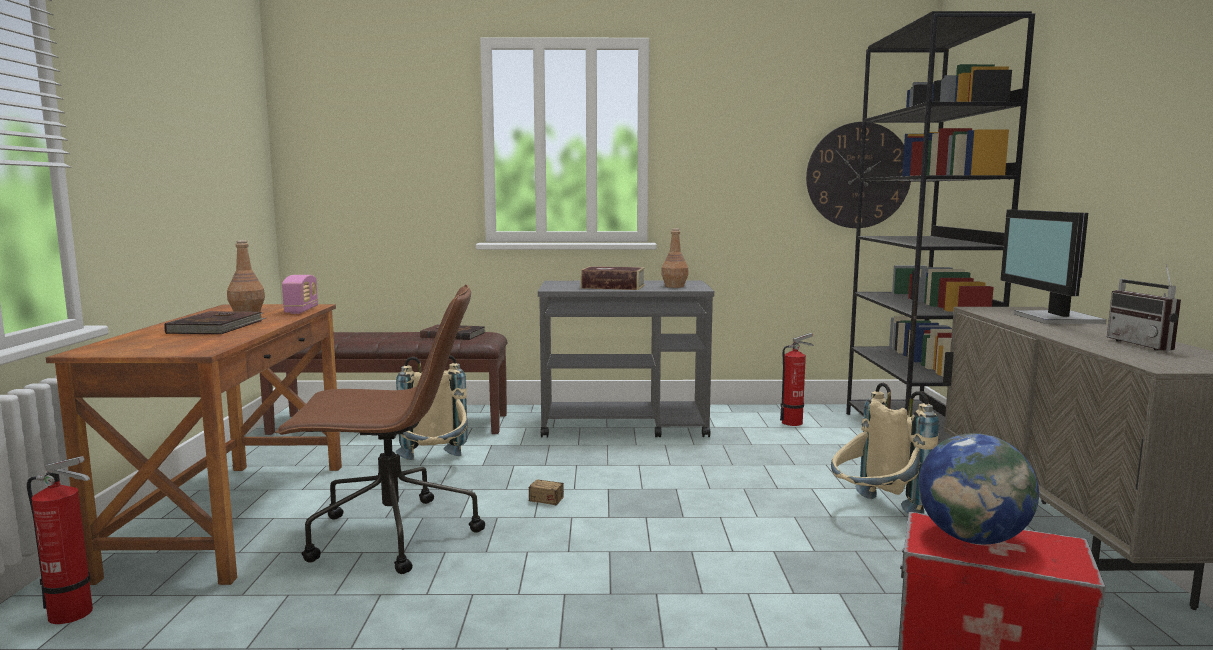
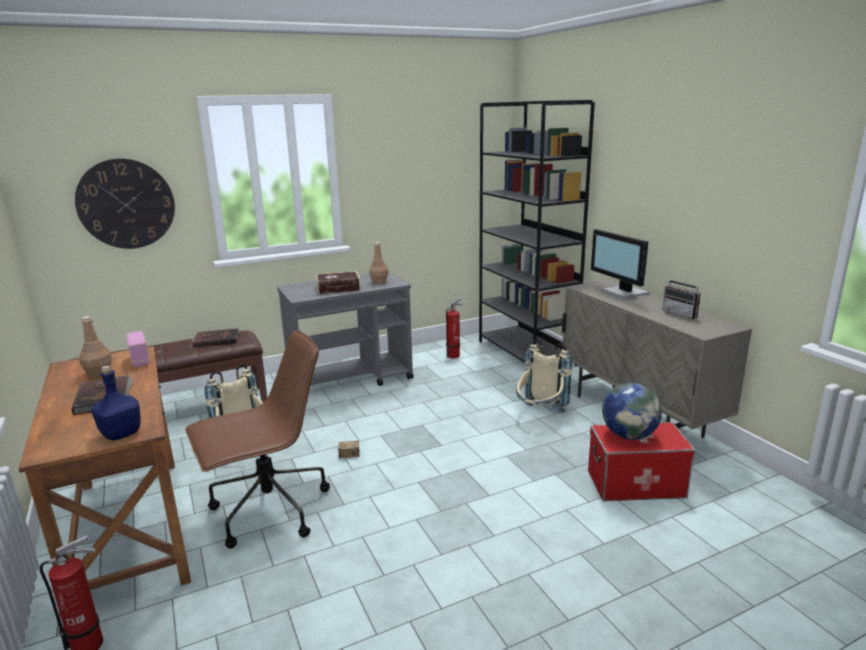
camera: 25 degrees left, 10 degrees up
(175, 349) = (121, 434): none -> blue bottle
(858, 175) = (474, 186): wall clock -> wall clock (126, 204)

